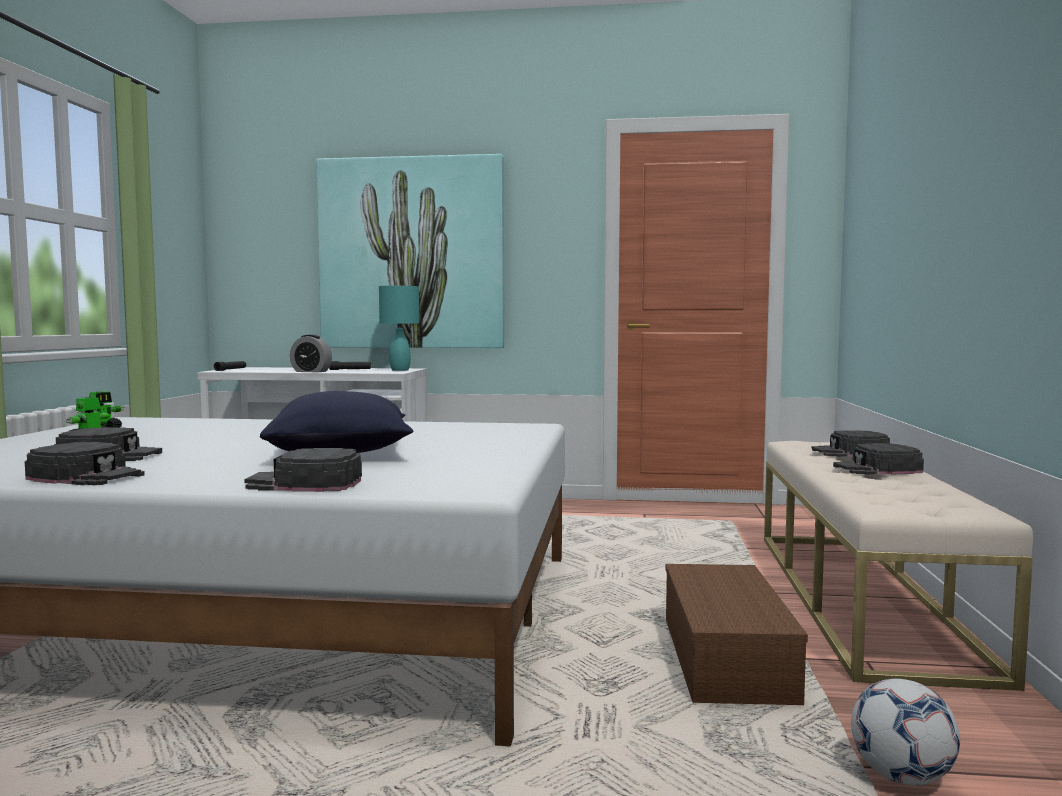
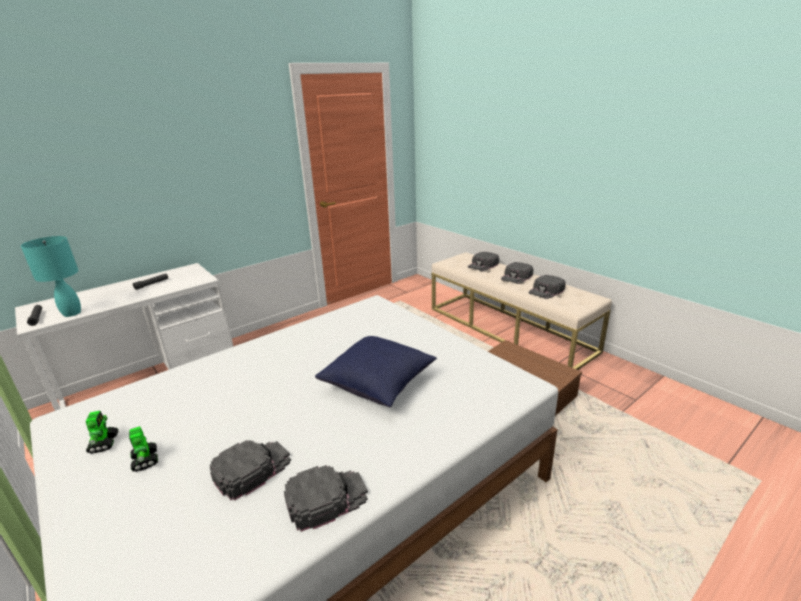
camera: 45 degrees left, 20 degrees up
(305, 483) = (453, 423): black cap -> black cap (546, 291)
(311, 371) = (133, 299): alarm clock -> none
(400, 370) = (194, 273): turquoise table lamp -> turquoise table lamp (72, 313)
(412, 254) = (162, 177): picture -> none
(901, 777) = (633, 409): football -> none

